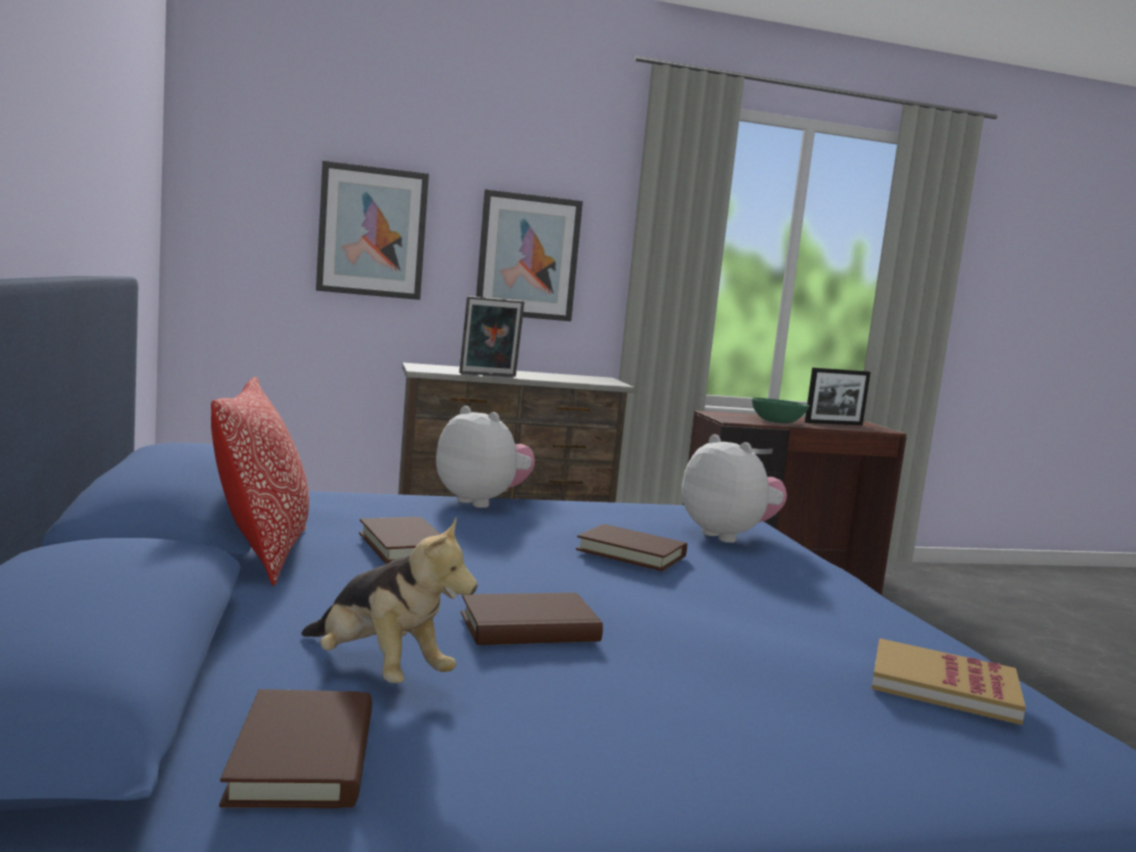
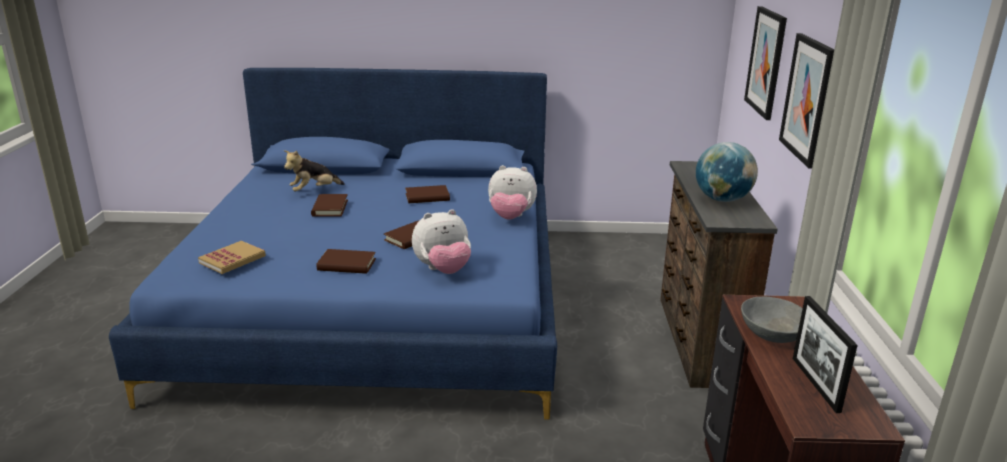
camera: 105 degrees right, 15 degrees up
(262, 553) = (423, 179): pillow -> none
(303, 757) = (274, 183): brown book -> brown book (346, 265)
(482, 501) = (511, 217): plush toy -> plush toy turned 45 degrees clockwise
(488, 375) = (687, 180): picture frame -> none
(547, 376) = (722, 199): none -> globe
(778, 422) = (772, 335): green bowl -> grey bowl

